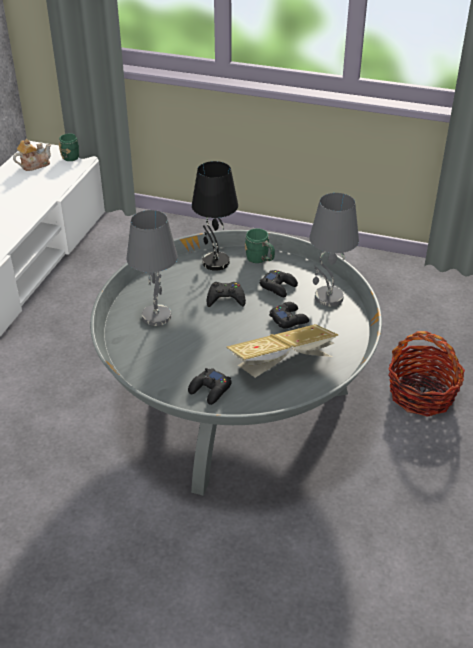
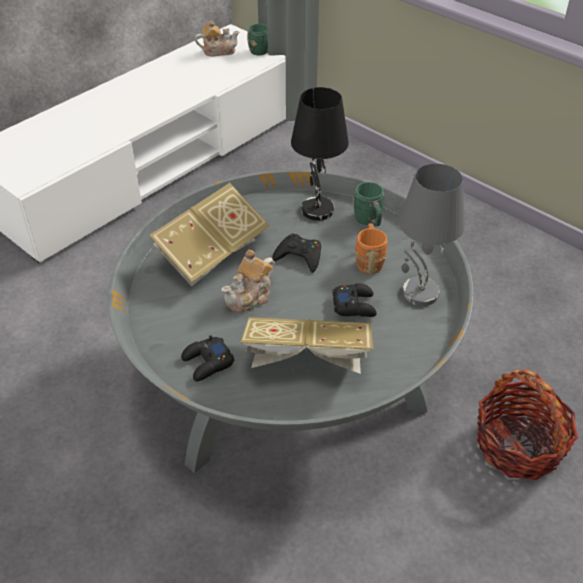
camera: 25 degrees right, 5 degrees up
(156, 316) = (211, 254): grey table lamp -> book
(209, 336) = (250, 296): none -> teapot
(278, 287) = (369, 261): black game controller -> orange mug

